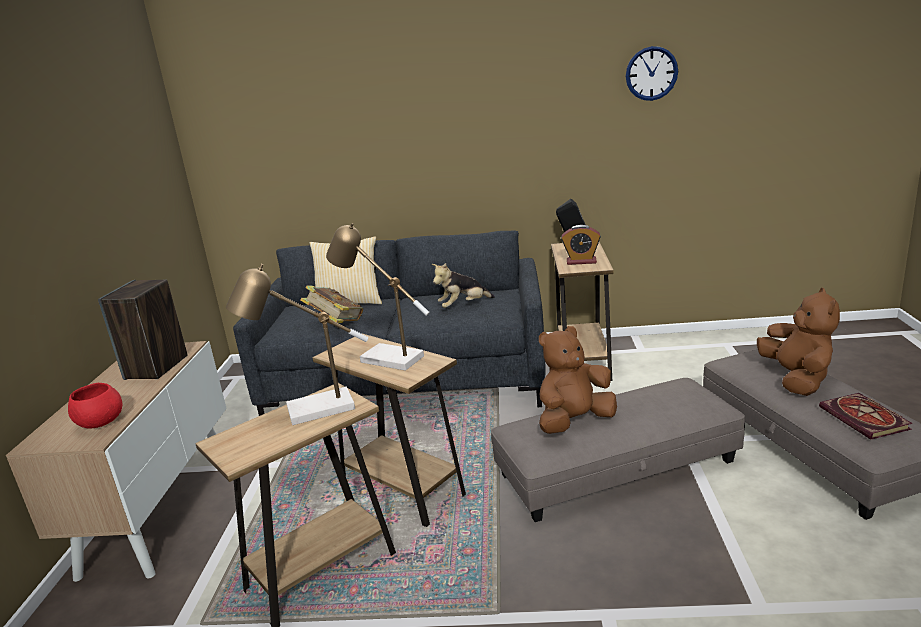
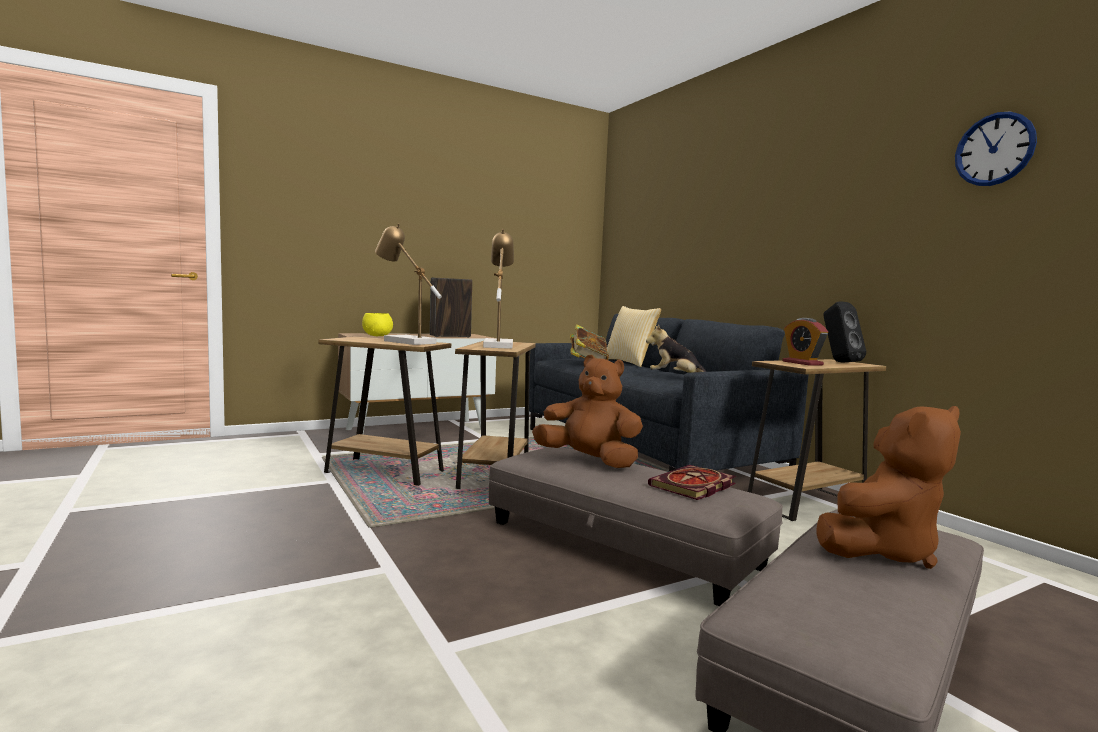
camera: 55 degrees right, 15 degrees down
(100, 423) = (377, 336): red bowl -> yellow bowl
(866, 419) = (838, 602): book -> book (693, 486)

